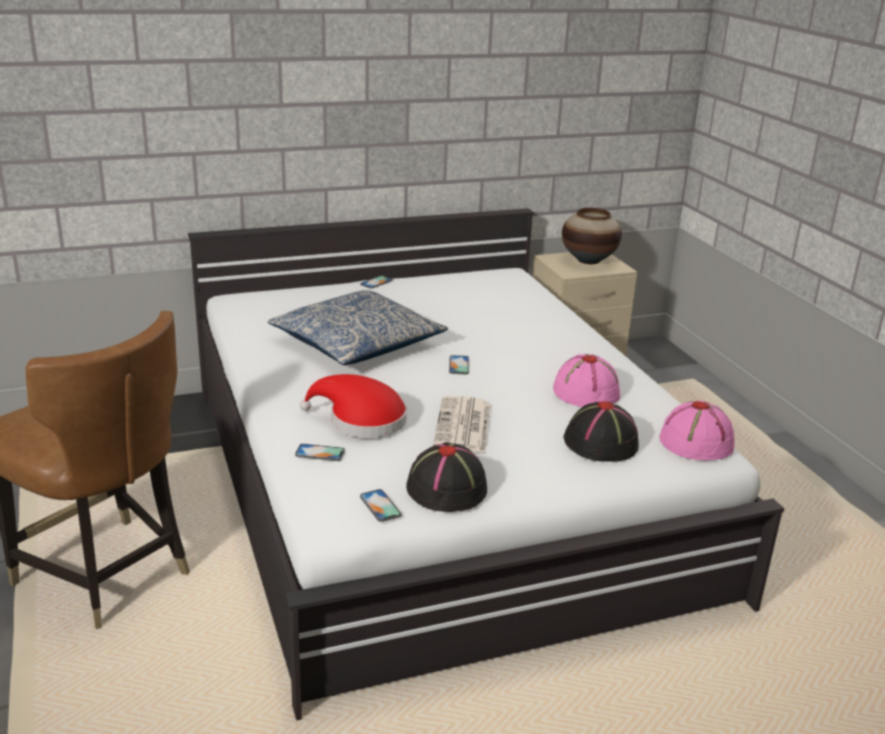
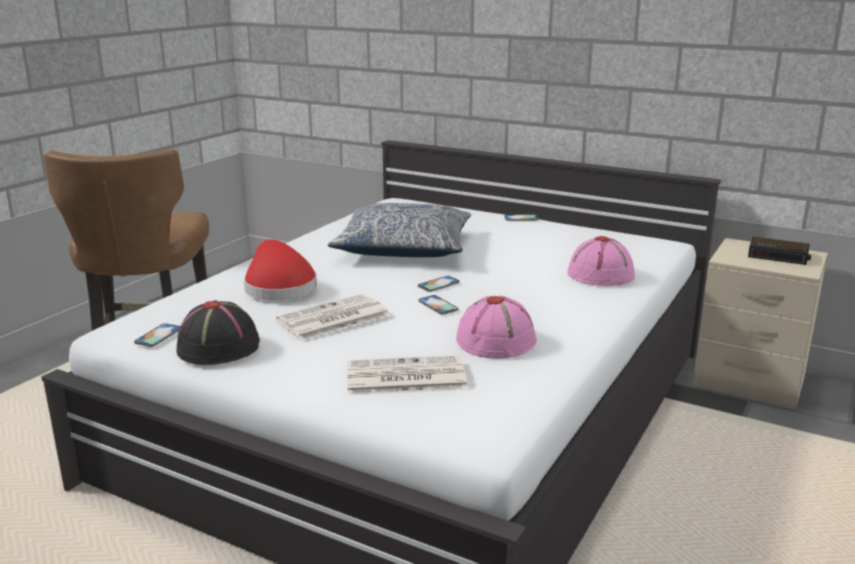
camera: 50 degrees right, 5 degrees down
(320, 453) = (209, 293): phone -> phone (438, 305)
(588, 260) = (779, 256): vase -> alarm clock
(601, 444) = (404, 378): black hat -> newspaper
(697, 442) = (496, 420): pink hat -> pink hat (601, 275)

